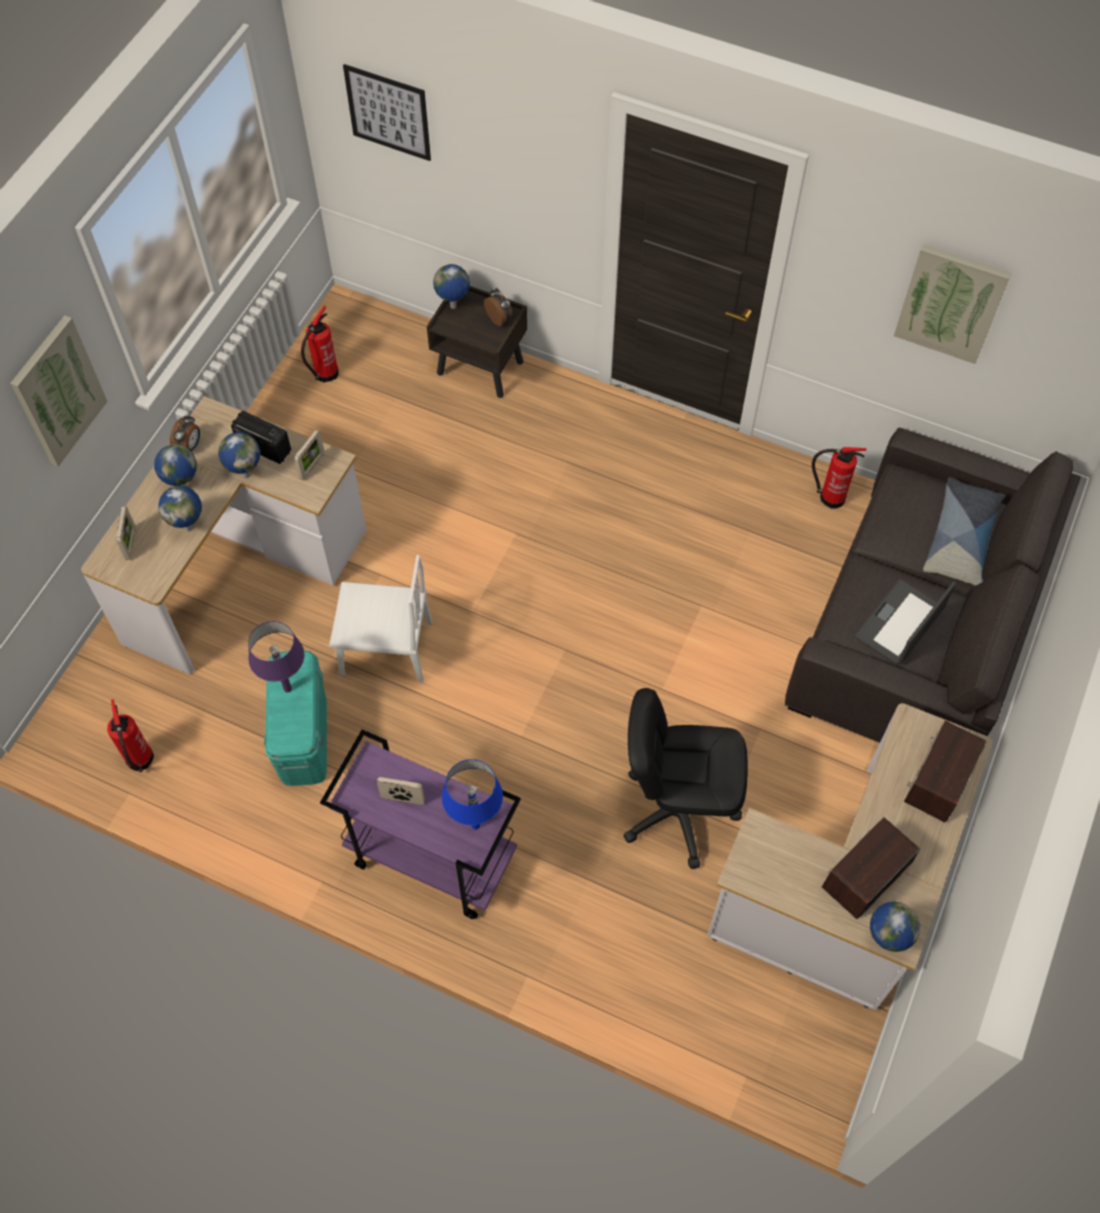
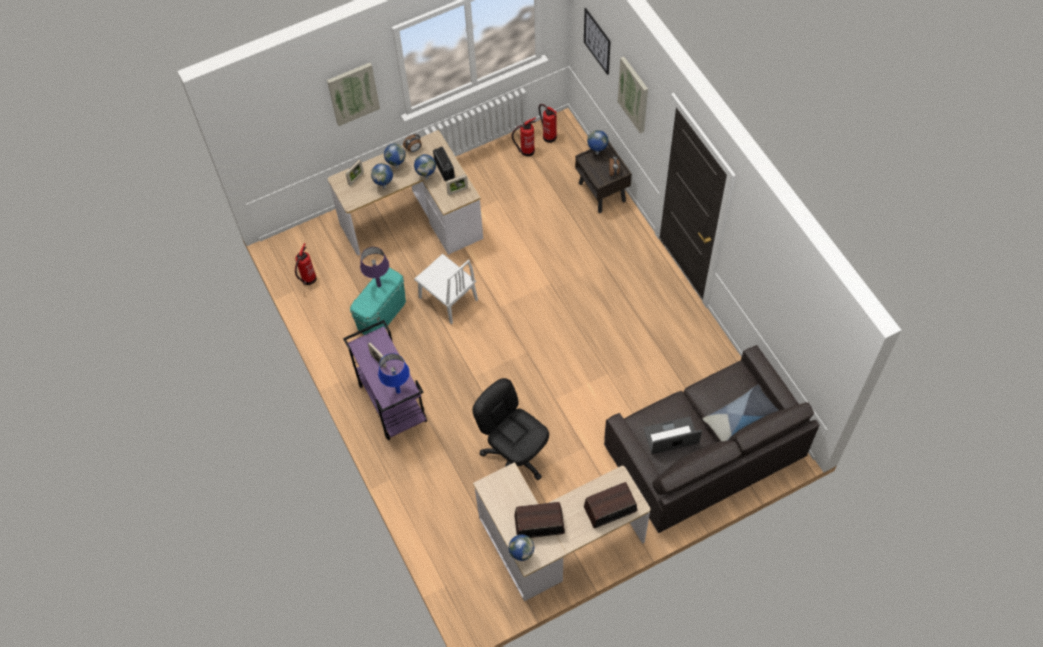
camera: 40 degrees right, 0 degrees up
(830, 497) = (718, 363): fire extinguisher -> fire extinguisher (549, 136)
(951, 303) = (779, 290): picture -> picture (634, 94)

